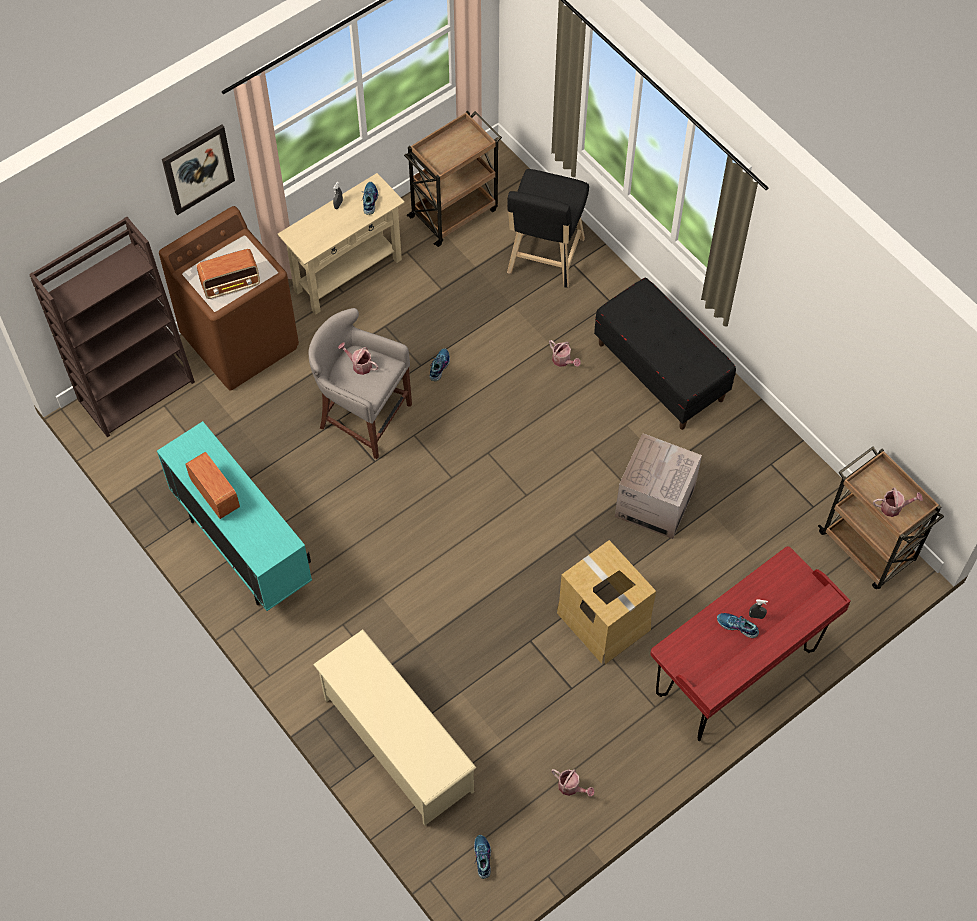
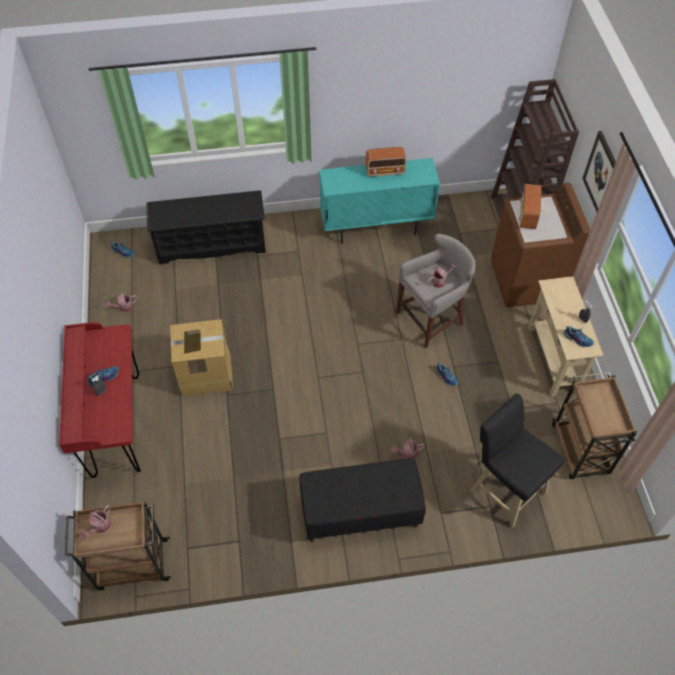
camera: 120 degrees right, 5 degrees down
(397, 744) = (211, 244): beige shoe rack -> black shoe rack
(655, 502) = (261, 448): cardboard box -> none

